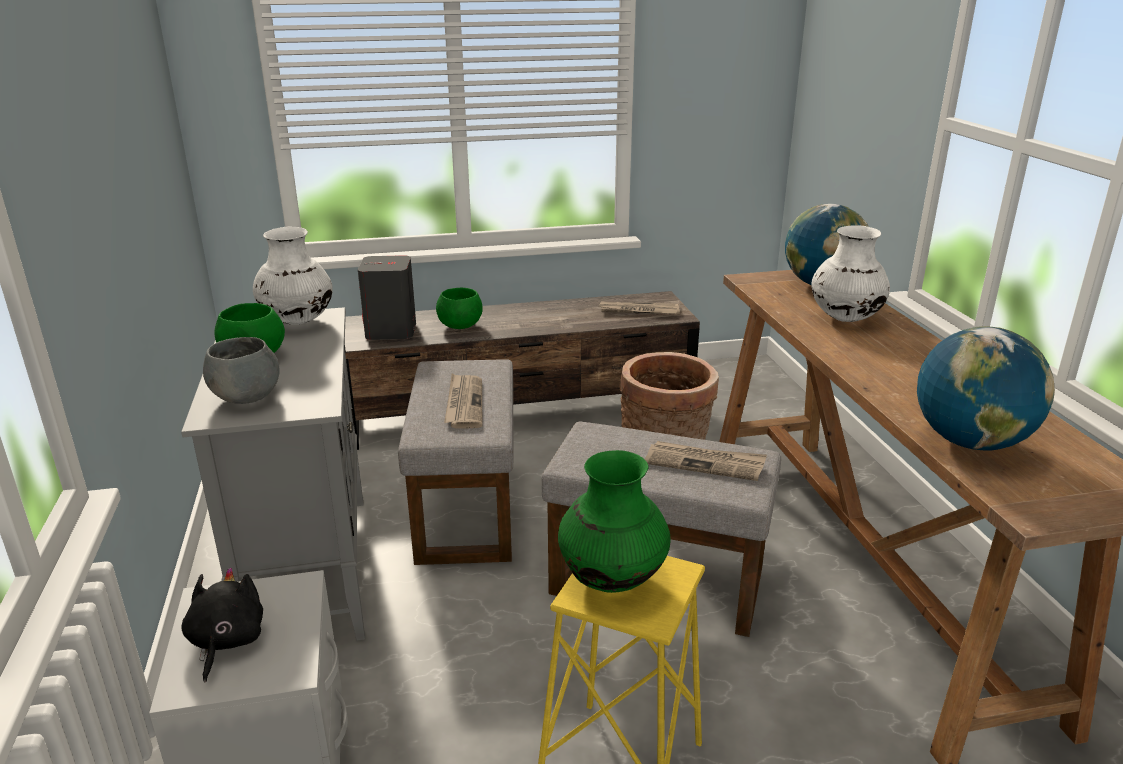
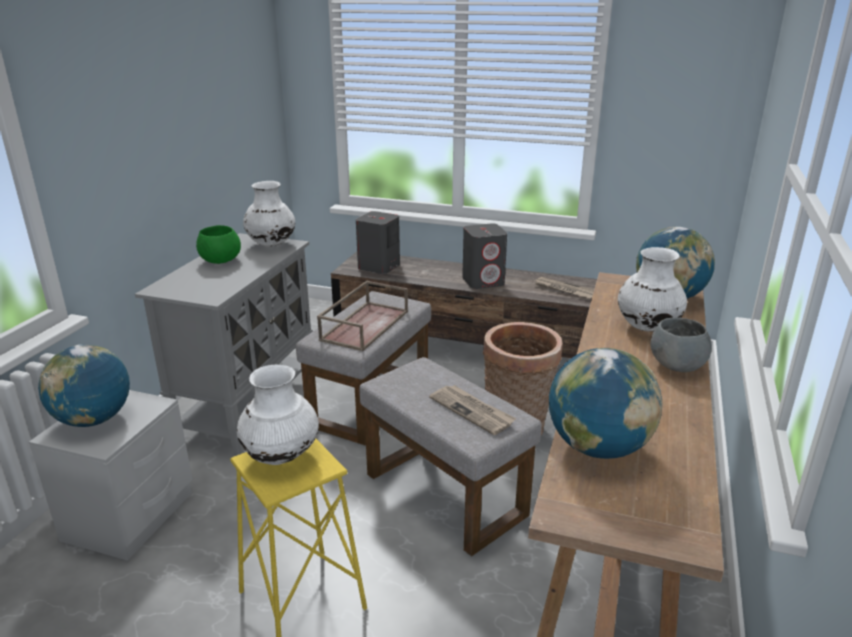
camera: 30 degrees right, 0 degrees up
(225, 642) = (94, 420): black plush toy -> globe
(247, 397) = (187, 283): grey bowl -> grey bowl (677, 365)
(460, 326) = (425, 273): green bowl -> none
(464, 403) = (364, 325): newspaper -> brown tray
(539, 321) = (483, 281): none -> grey speaker
(612, 578) = (281, 456): green vase -> white vase

